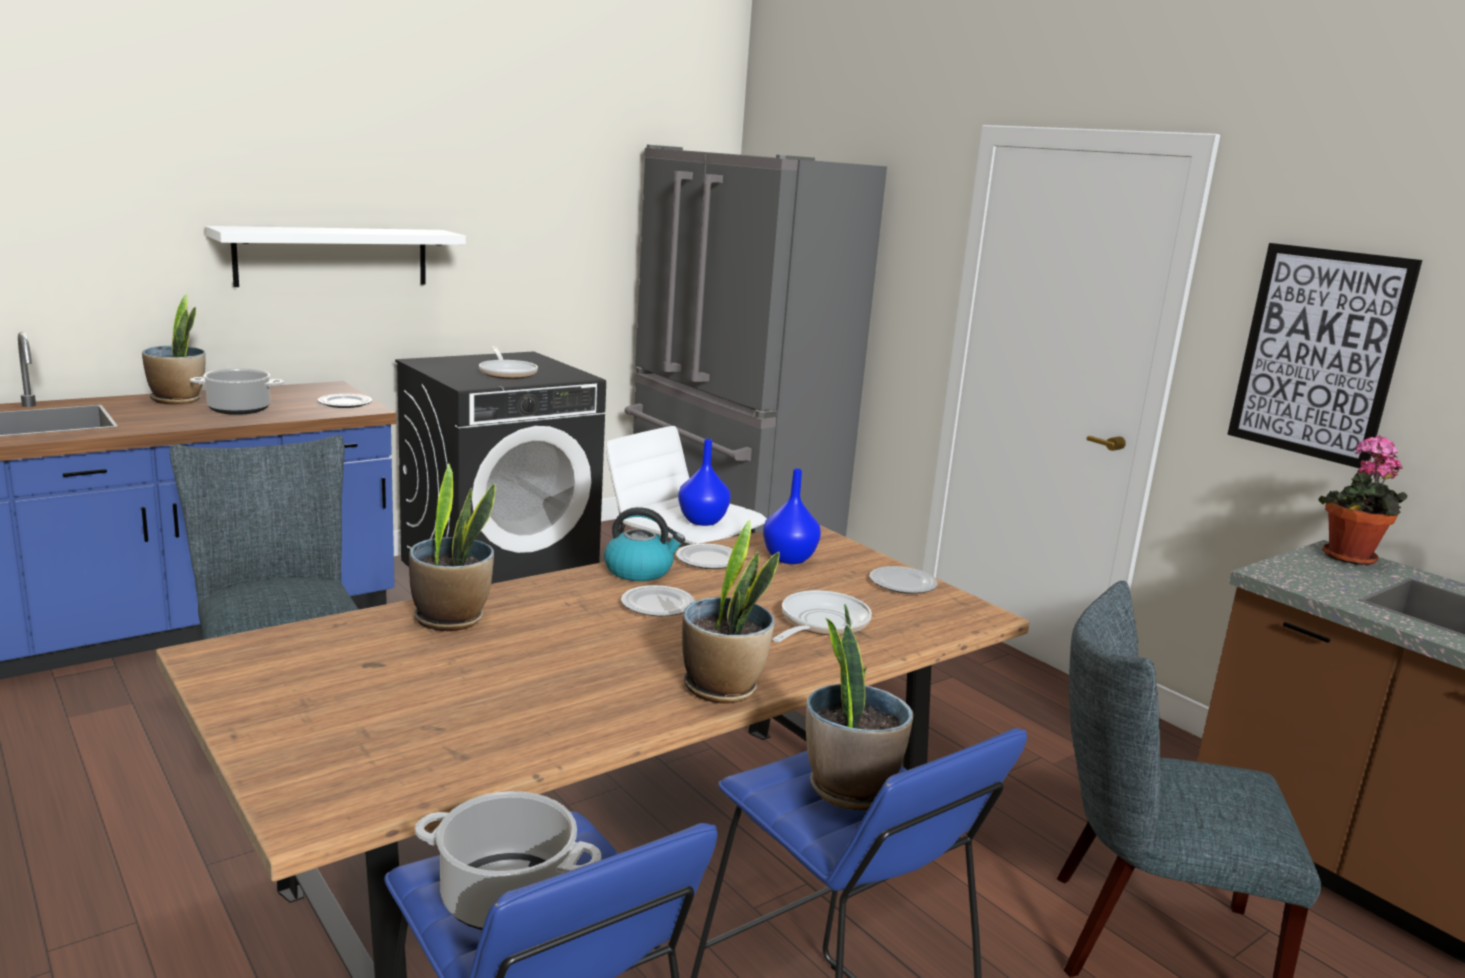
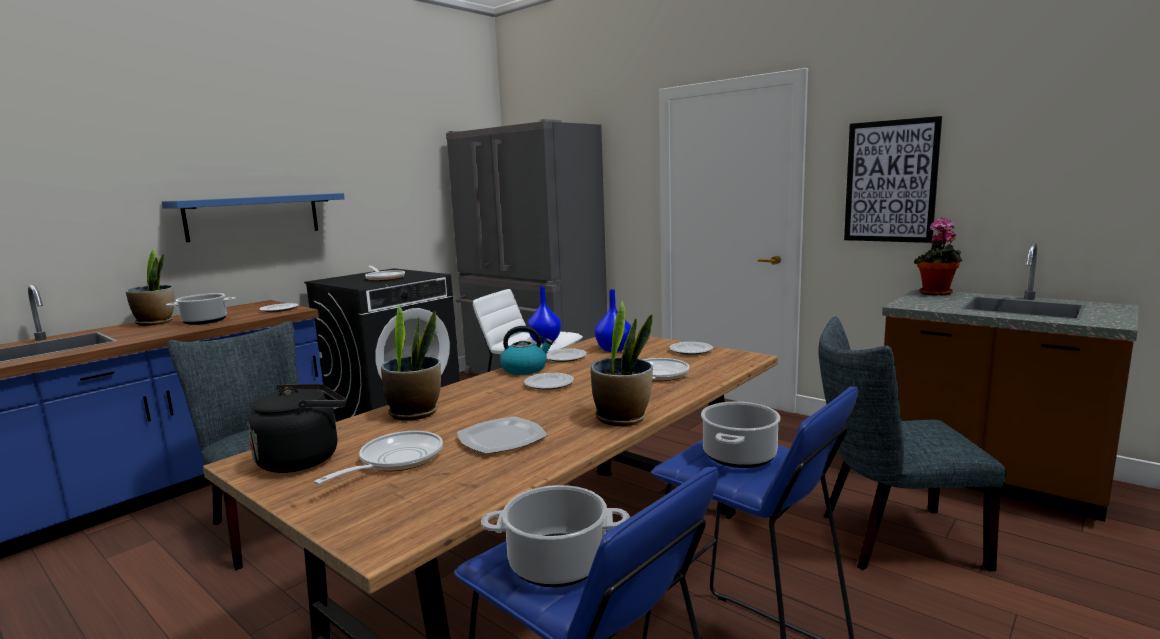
camera: 10 degrees left, 5 degrees down
(278, 665) = (304, 458): none -> black kettle
(333, 256) = (253, 216): white shelf -> blue shelf
(387, 694) = (395, 461): none -> frying pan
(541, 688) = (503, 438): none -> plate
(849, 789) = (739, 456): potted plant -> cooking pot

